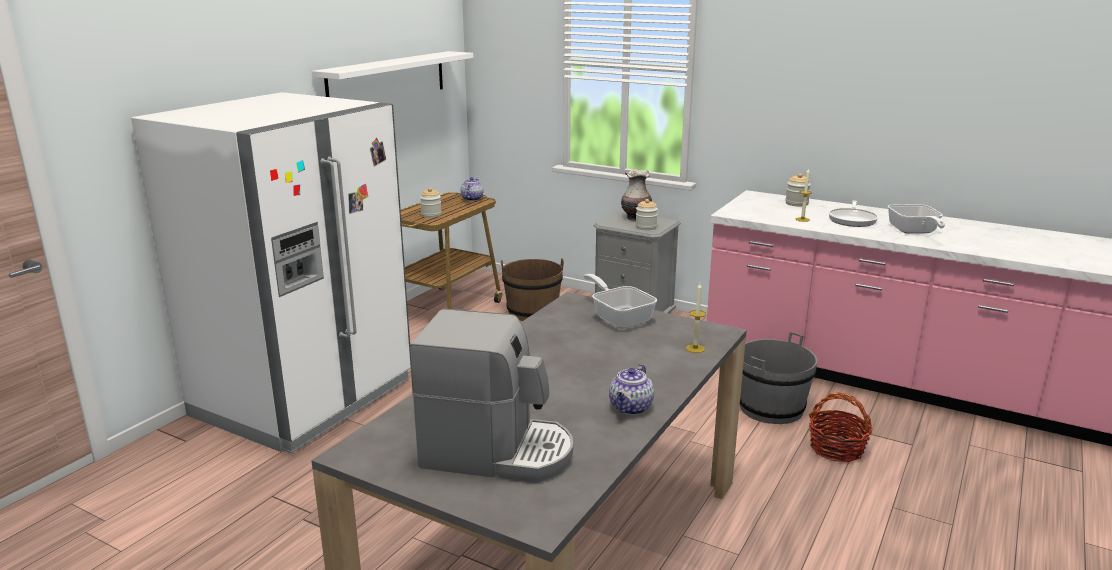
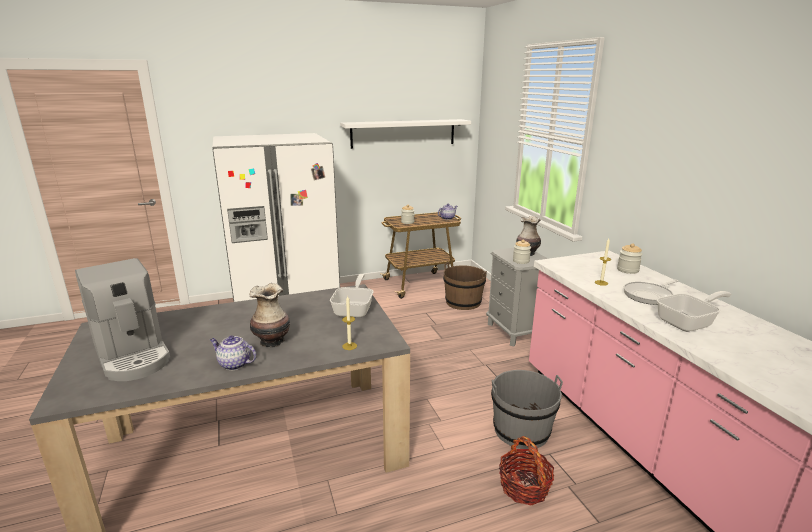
camera: 40 degrees right, 0 degrees up
(615, 375) = (272, 341): none -> vase
(631, 408) = (234, 364): teapot -> teapot turned 45 degrees clockwise
(914, 232) = (689, 322): frying pan -> frying pan turned 150 degrees counterclockwise

